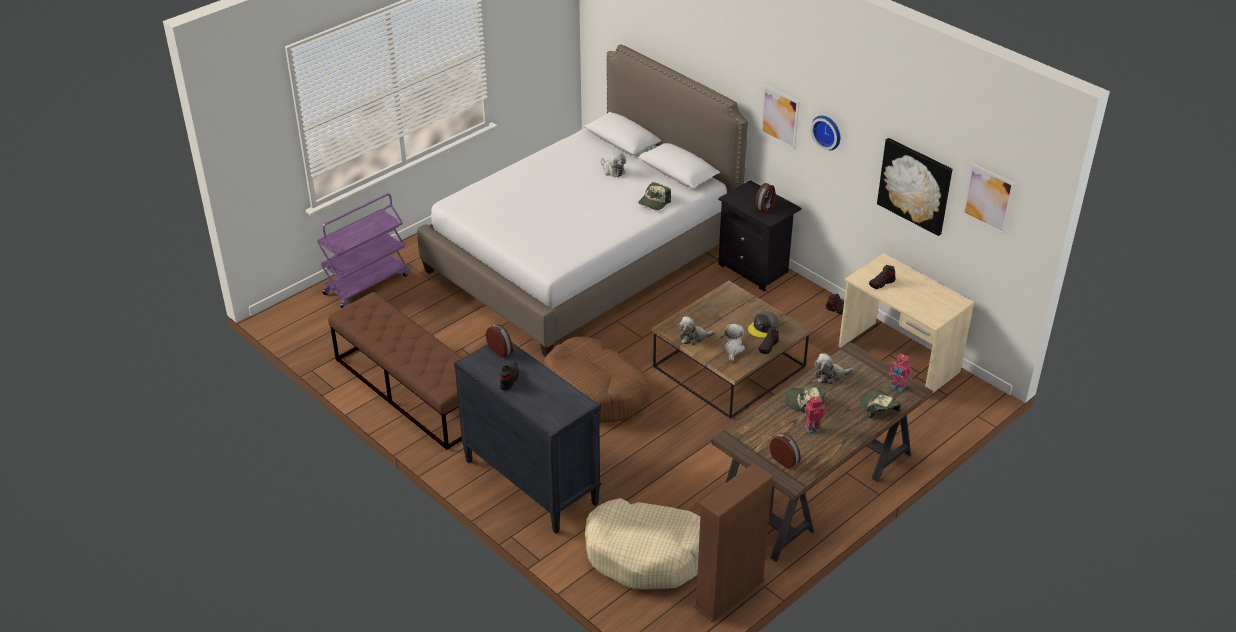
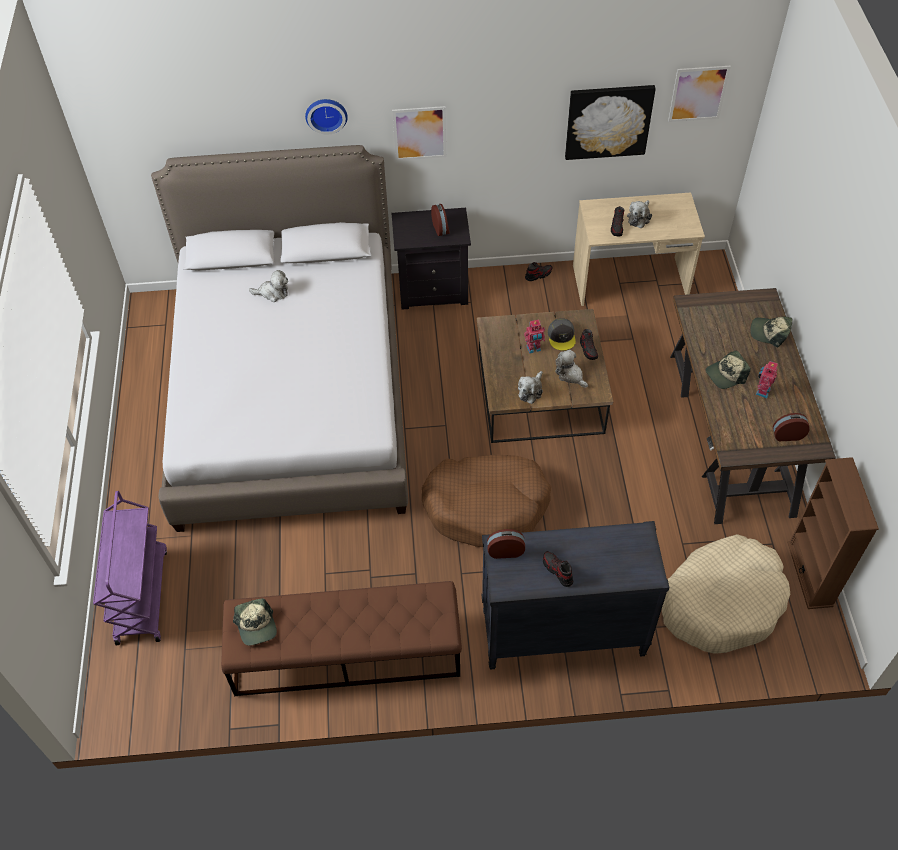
camera: 50 degrees left, 15 degrees up
(654, 202) = (354, 295): cap -> cap (256, 626)
(828, 131) = (488, 119): wall clock -> wall clock (326, 114)
(830, 376) = (706, 336): plush toy -> plush toy (639, 217)
(897, 387) = (754, 305): toy robot -> toy robot (533, 349)

